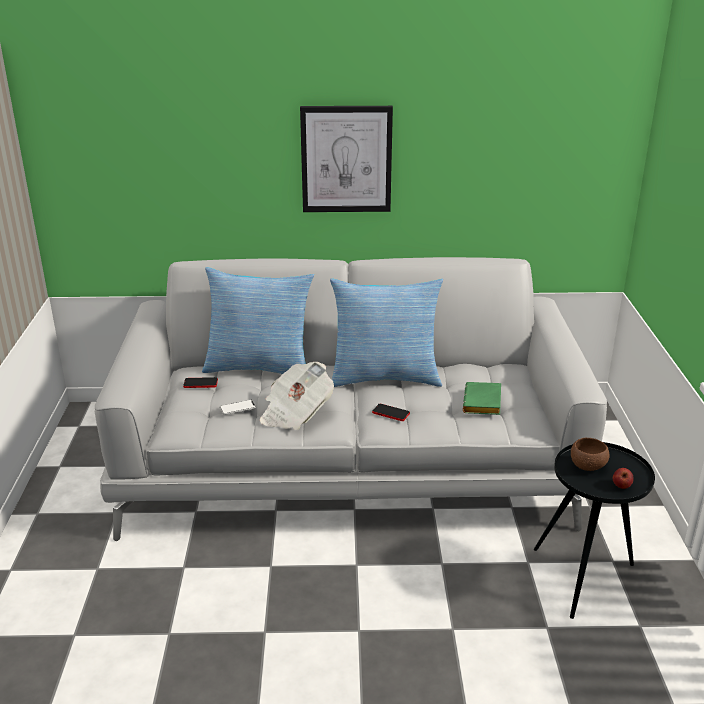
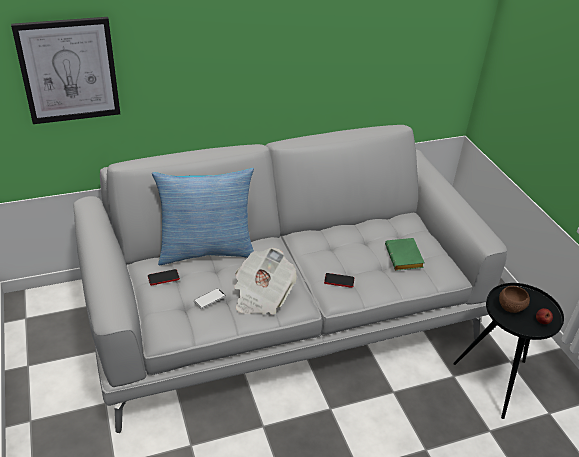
camera: 20 degrees left, 10 degrees up
(346, 159) = (257, 53): picture -> picture (69, 71)
(384, 377) = (315, 243): pillow -> none

